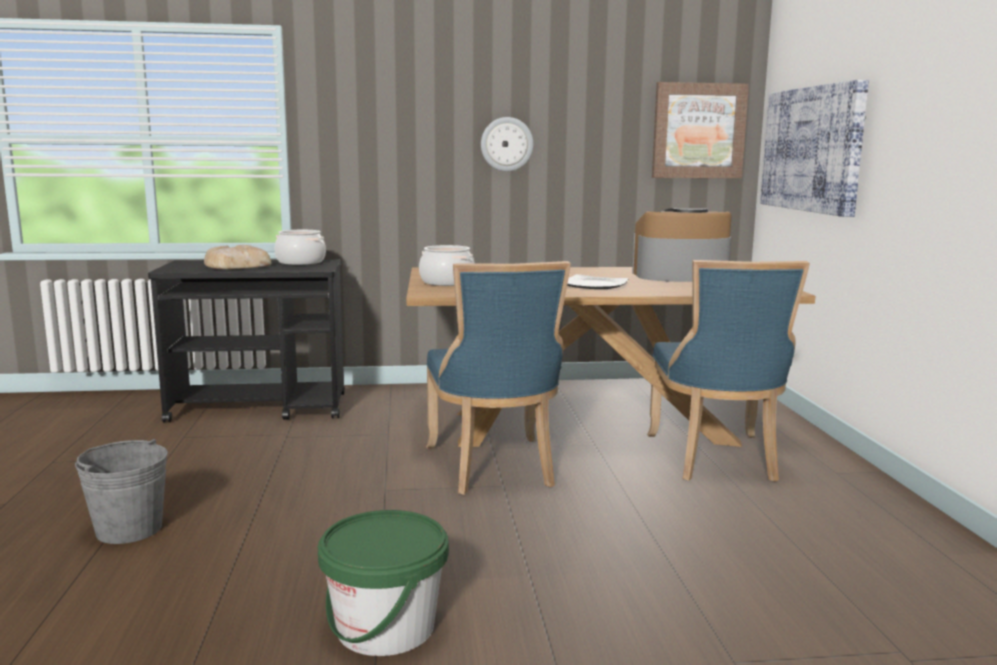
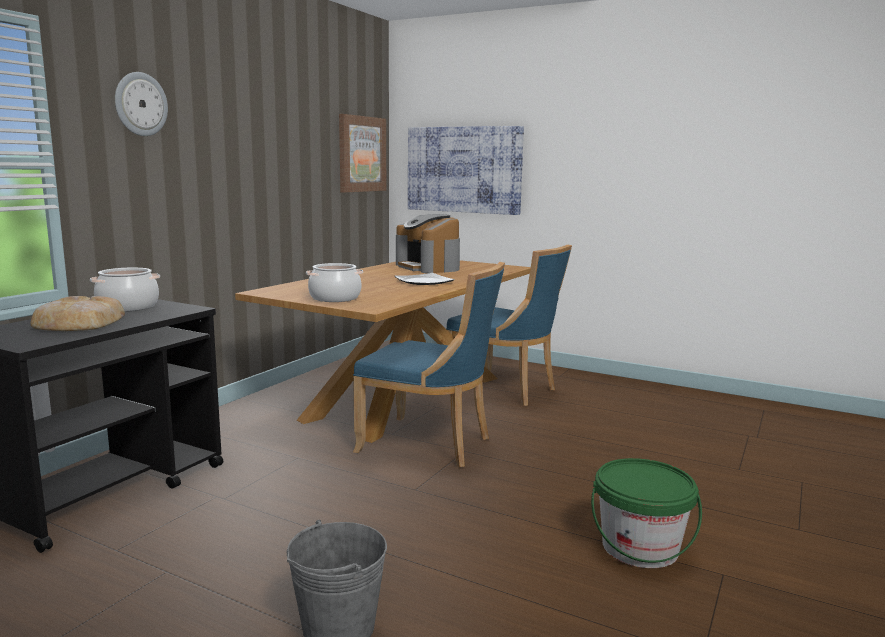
camera: 55 degrees left, 0 degrees up
(506, 144) = (252, 165): wall clock -> wall clock (140, 104)
(680, 276) = (428, 267): coffee machine -> coffee machine turned 60 degrees counterclockwise

